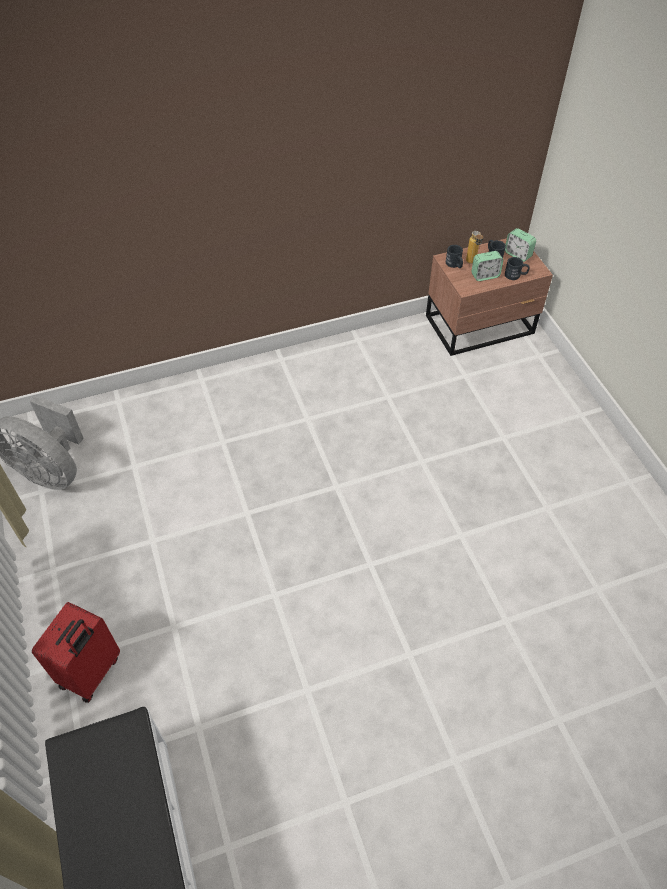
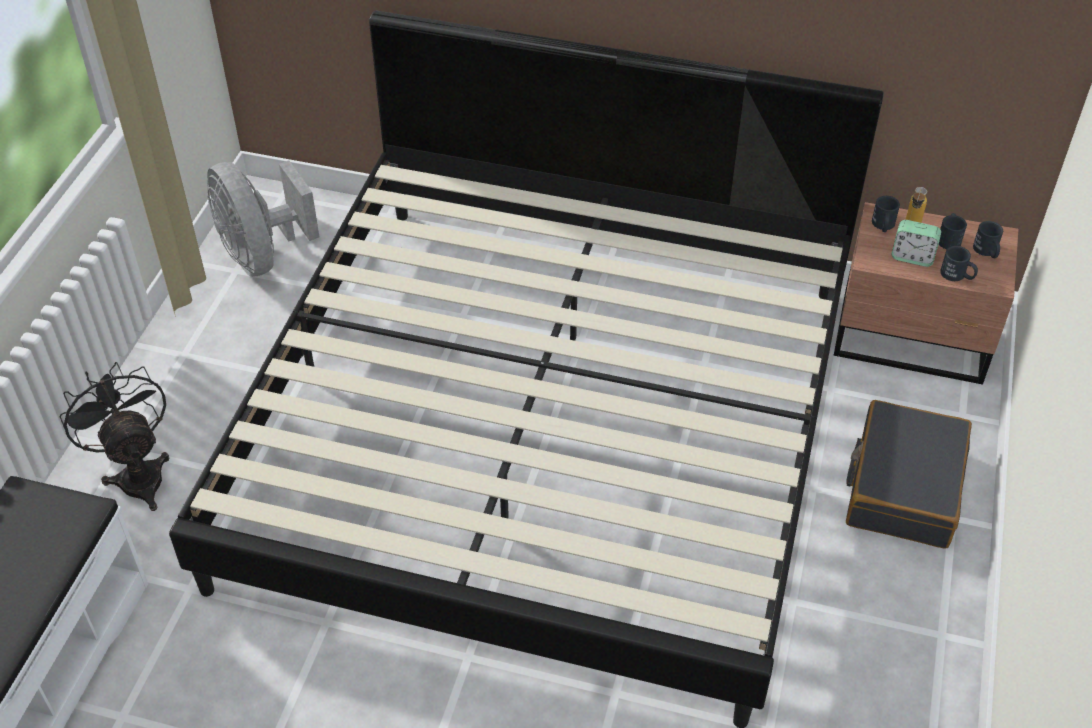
camera: 35 degrees right, 5 degrees down
(92, 672) = (138, 474): red suitcase -> black fan
(333, 484) = (546, 427): none -> bed
(518, 254) = (987, 251): alarm clock -> black mug
(545, 411) = (903, 487): none -> black suitcase

